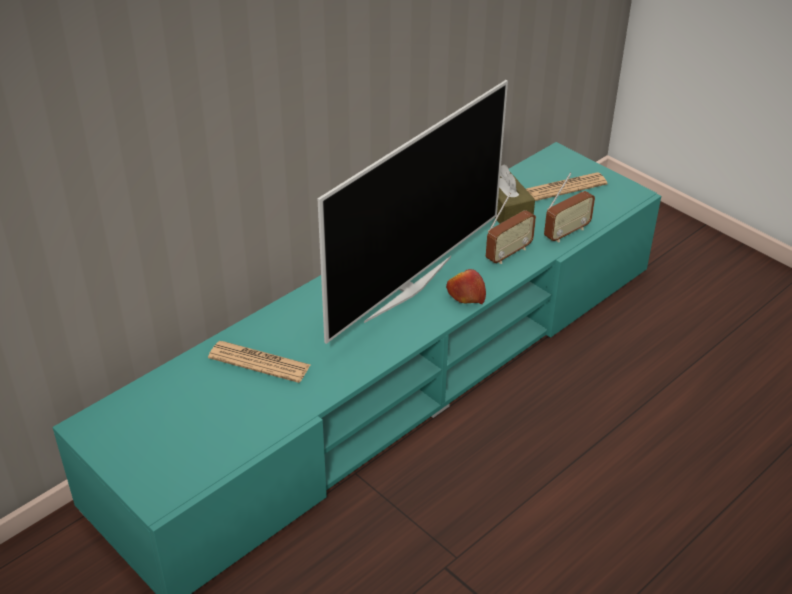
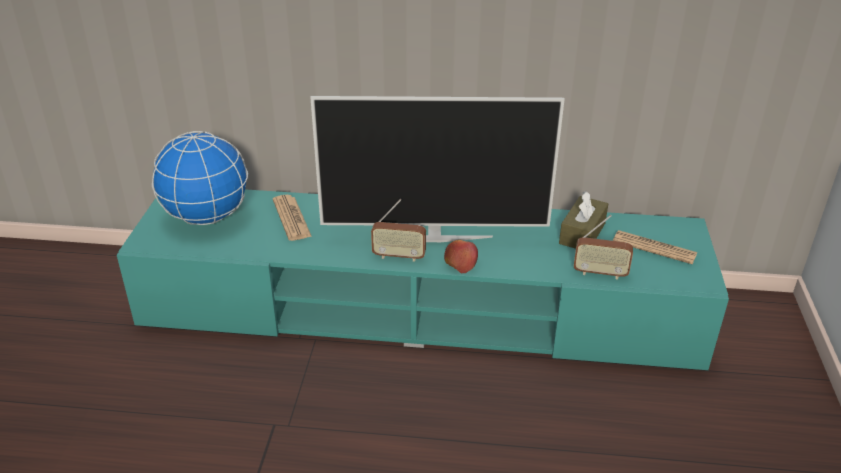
camera: 50 degrees right, 5 degrees down
(174, 423) = (207, 217): none -> globe
(508, 253) = (534, 259): radio -> radio (399, 256)

